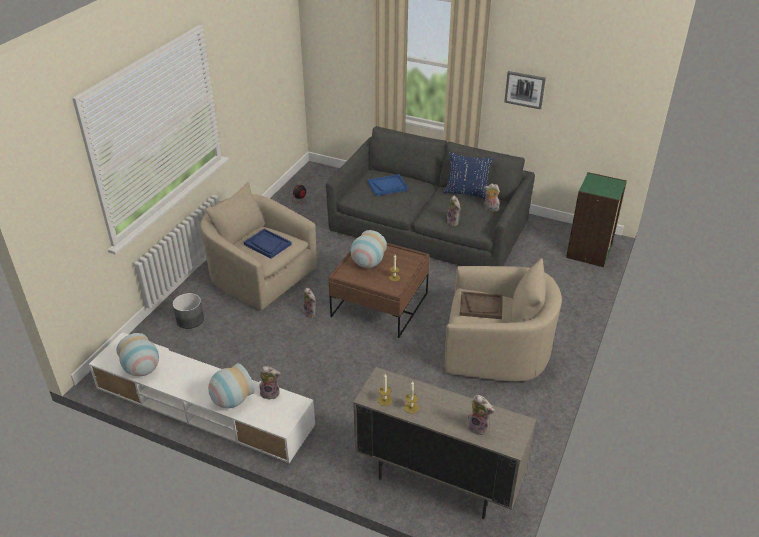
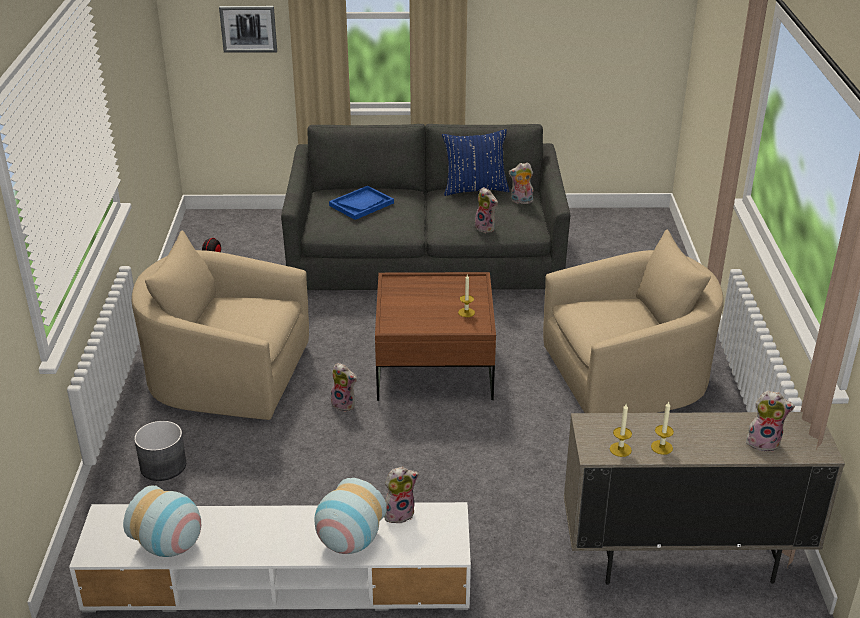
camera: 25 degrees left, 5 degrees down
(267, 244) = (247, 317): blue tray -> none
(367, 263) = (414, 305): vase -> none
(481, 306) = (607, 316): brown tray -> none
(524, 89) = (521, 29): picture -> picture (248, 28)
(589, 252) = (649, 234): green bookcase -> none

